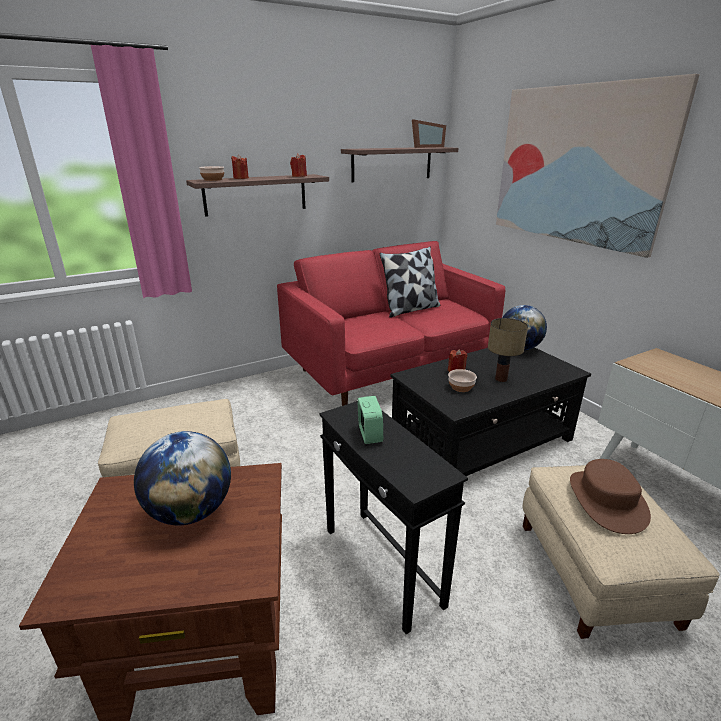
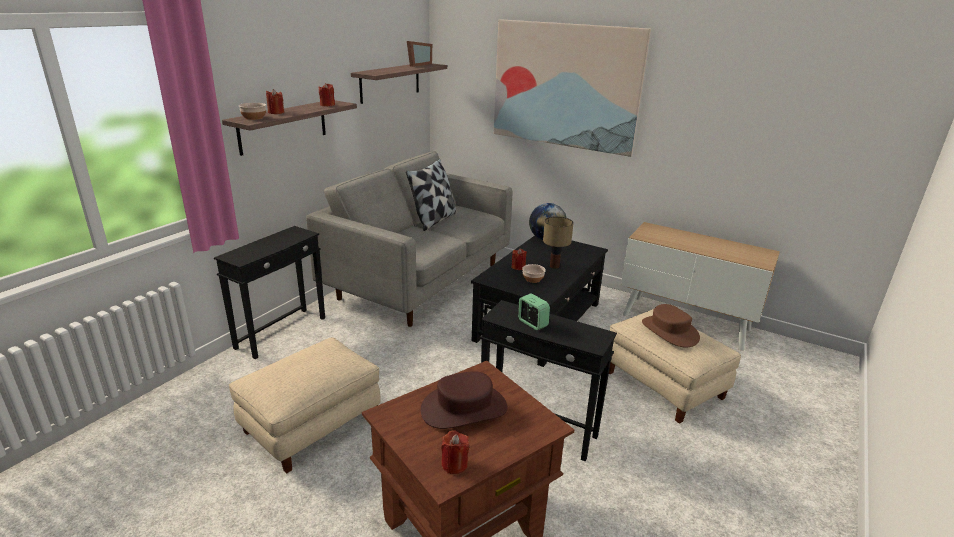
camera: 30 degrees left, 0 degrees up
(96, 579) = (454, 464): none -> red candle
(191, 511) = (464, 408): globe -> brown hat
(235, 388) = (282, 332): none -> black side table
(389, 370) = (420, 282): red sofa -> grey sofa

